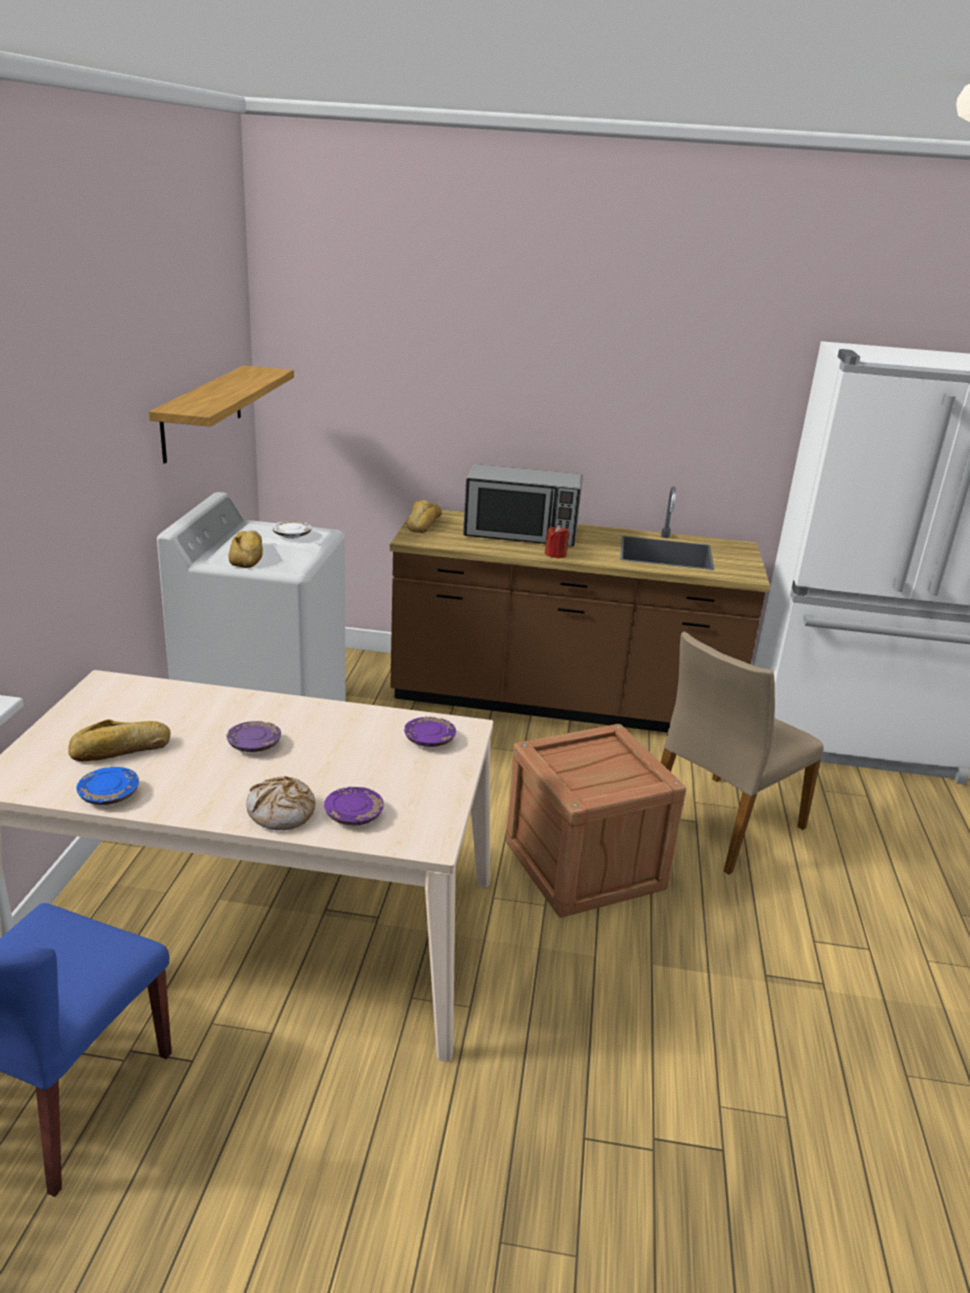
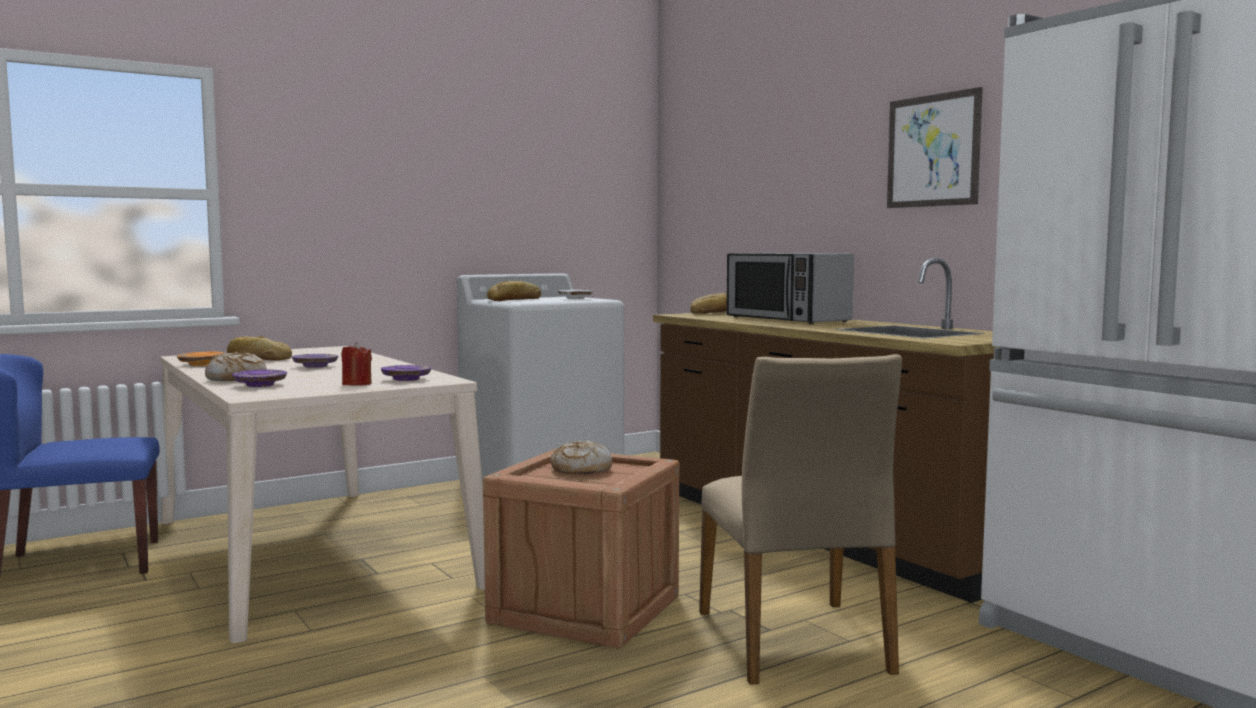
camera: 50 degrees right, 20 degrees down
(109, 795) = (201, 364): blue plate -> orange plate
(202, 412) = (557, 205): shelf -> none
(556, 554) = (777, 324): red candle -> red candle (357, 384)
(585, 764) = (580, 469): none -> bread
(647, 385) = (933, 151): none -> picture
(722, 824) = (795, 641): beige chair -> beige chair turned 105 degrees counterclockwise

